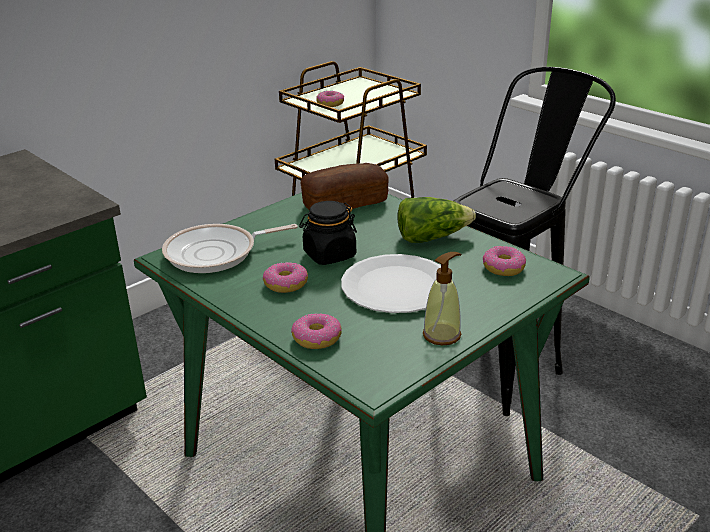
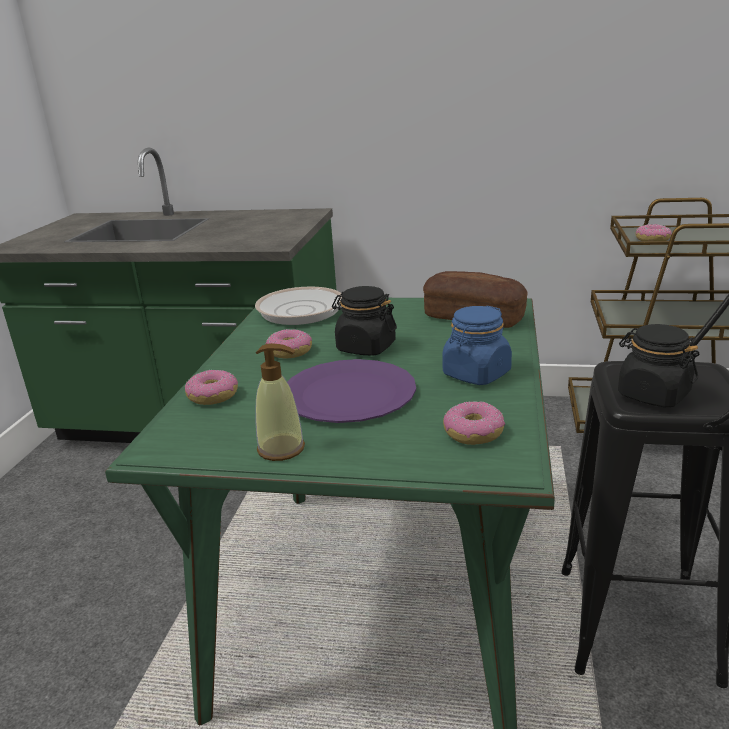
camera: 55 degrees right, 5 degrees down
(396, 287) = (348, 394): white plate -> purple plate
(432, 237) = (476, 374): lettuce -> blue jar
(511, 208) = (653, 395): none -> black jar

